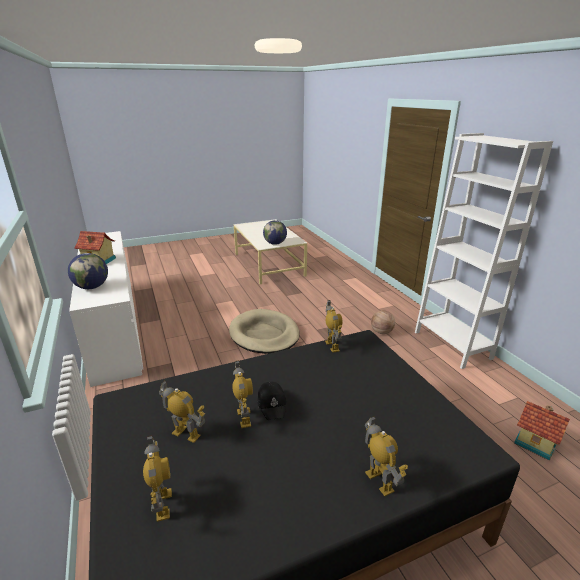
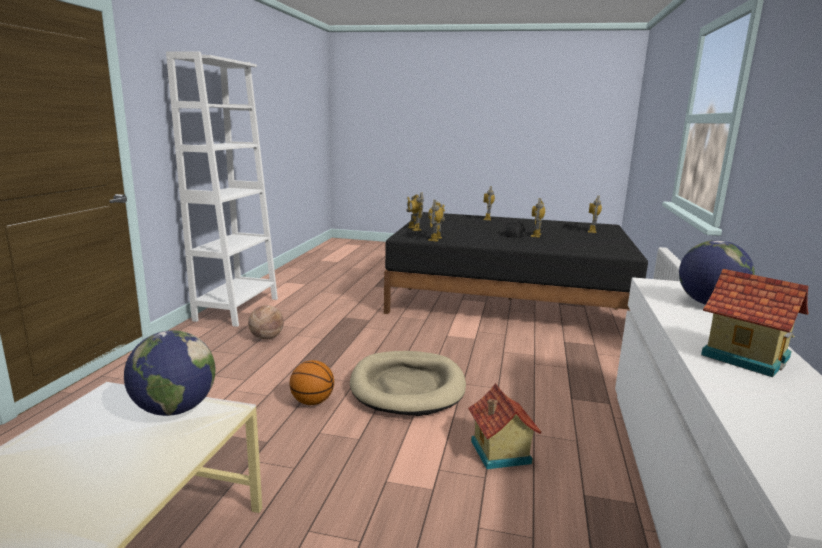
camera: 145 degrees left, 10 degrees down
(186, 434) = (576, 238): toy robot -> toy robot (414, 229)
(295, 312) = (312, 402): none -> basketball
(535, 441) = (327, 273): toy house -> toy house (499, 452)

